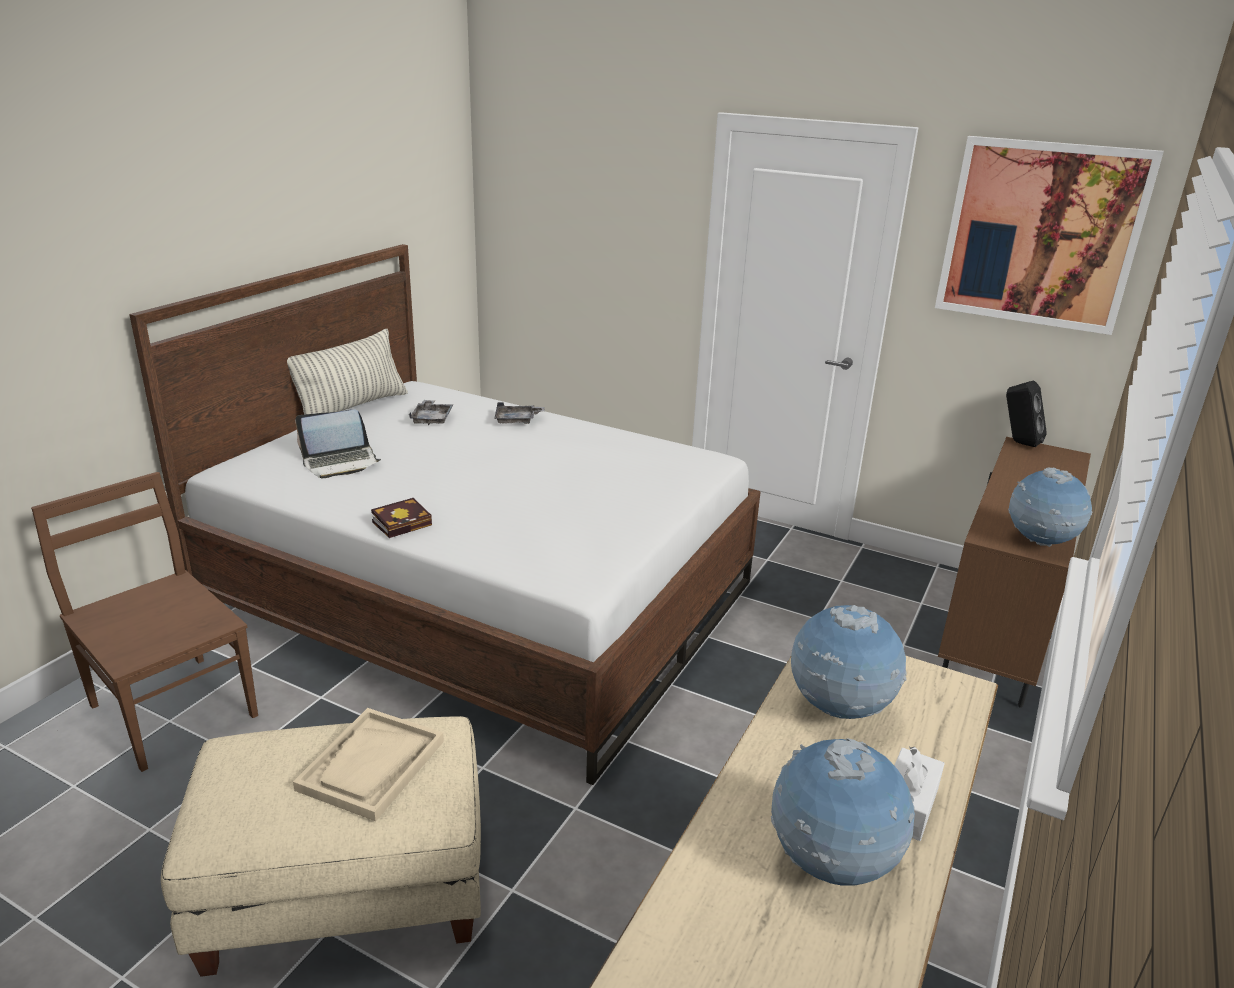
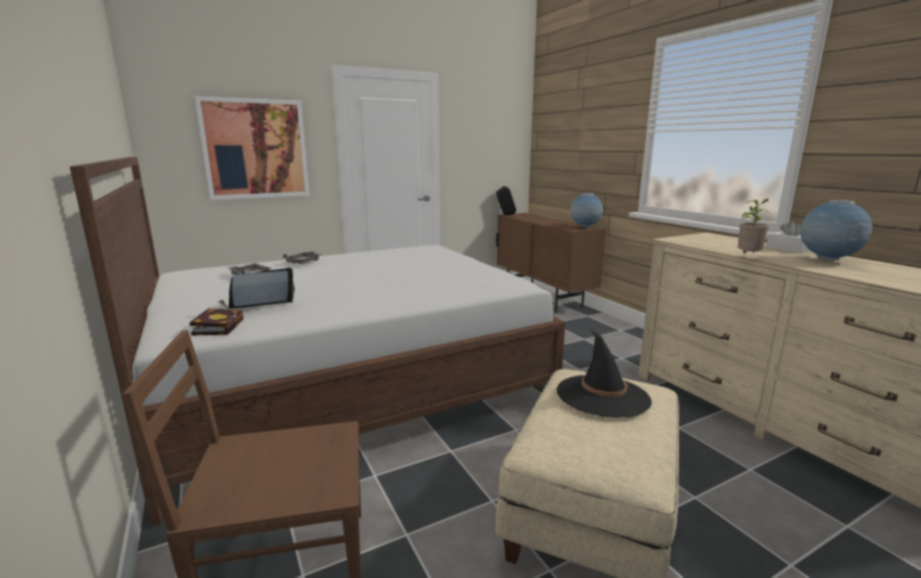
camera: 55 degrees left, 10 degrees down
(341, 463) = (257, 305): laptop -> laptop turned 135 degrees counterclockwise
(352, 408) = (167, 290): pillow -> none
(371, 765) = (602, 396): beige tray -> black hat
(404, 522) = (389, 303): book -> book (218, 326)
(739, 750) = (748, 257): none -> potted plant
(838, 710) = (720, 245): globe -> none
(1040, 234) = (493, 120): picture -> picture (256, 149)

